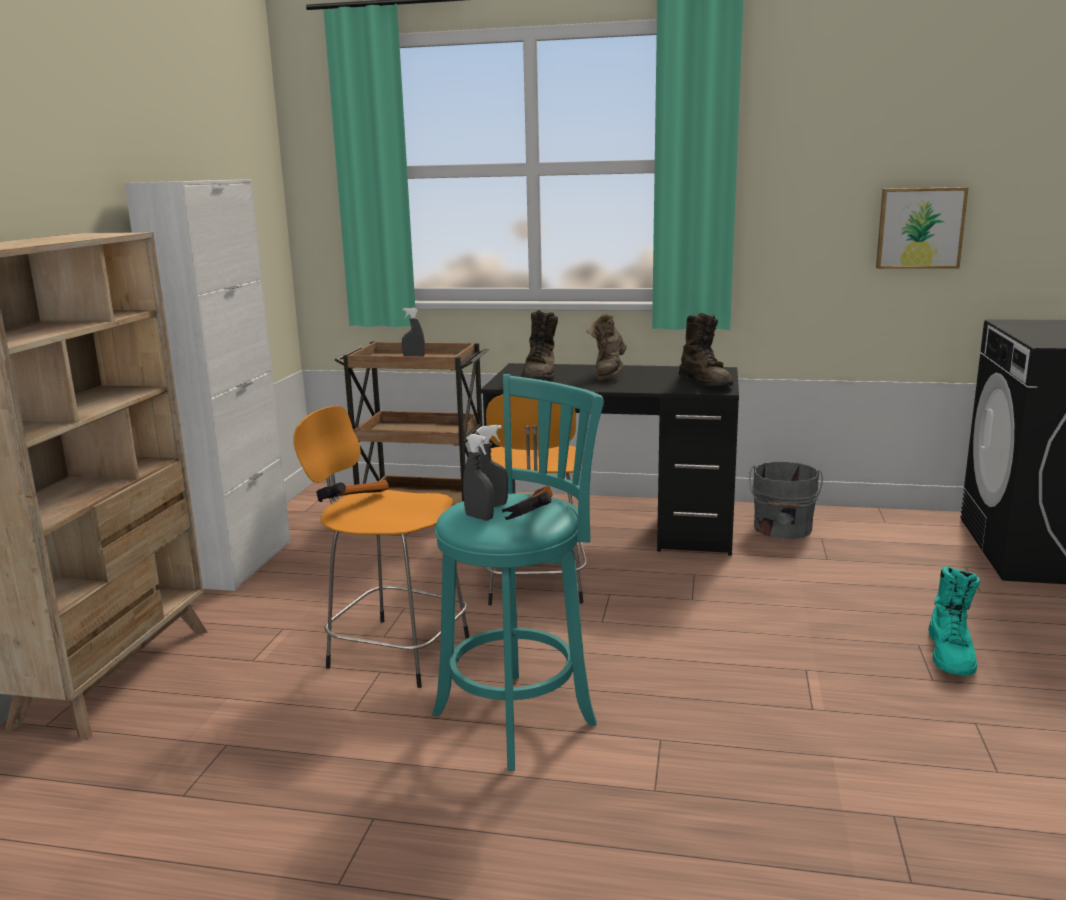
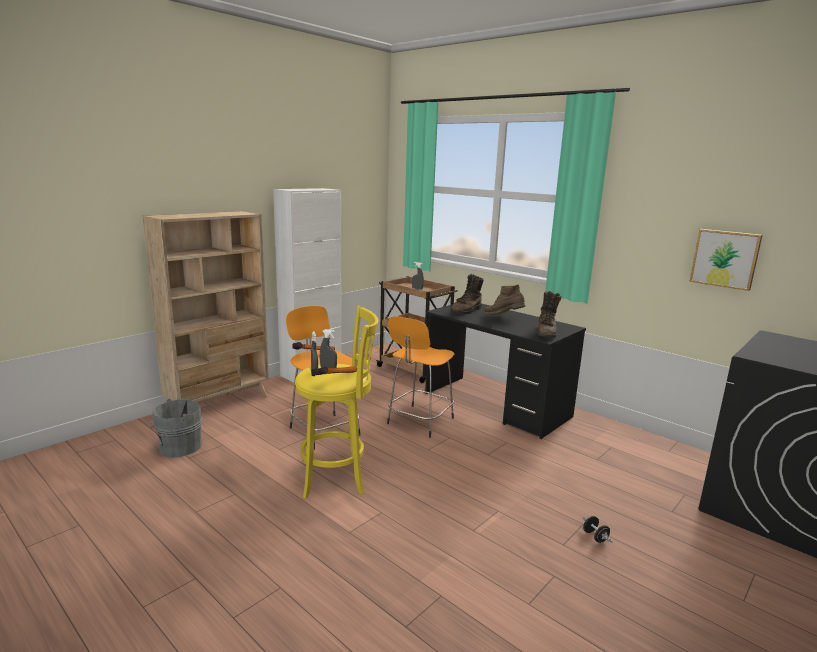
camera: 30 degrees right, 0 degrees up
(521, 715) = (337, 477): turquoise stool -> yellow stool
(609, 375) = (503, 317): brown boot -> brown boot turned 60 degrees clockwise
(782, 529) = (593, 434): grey bucket -> grey bucket (178, 447)
(951, 654) = (595, 537): turquoise boot -> black dumbbell

